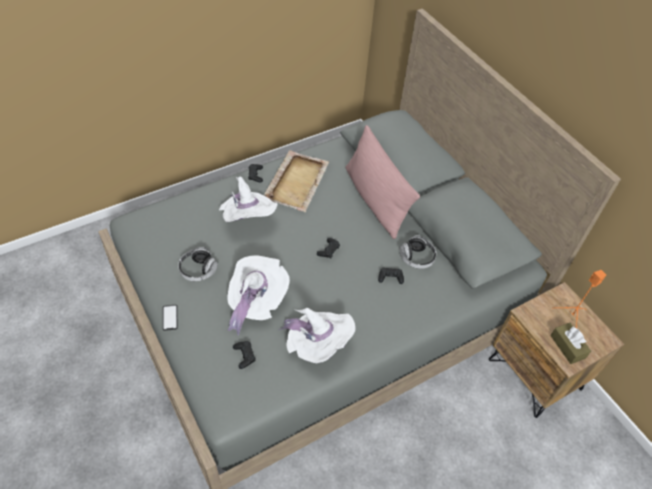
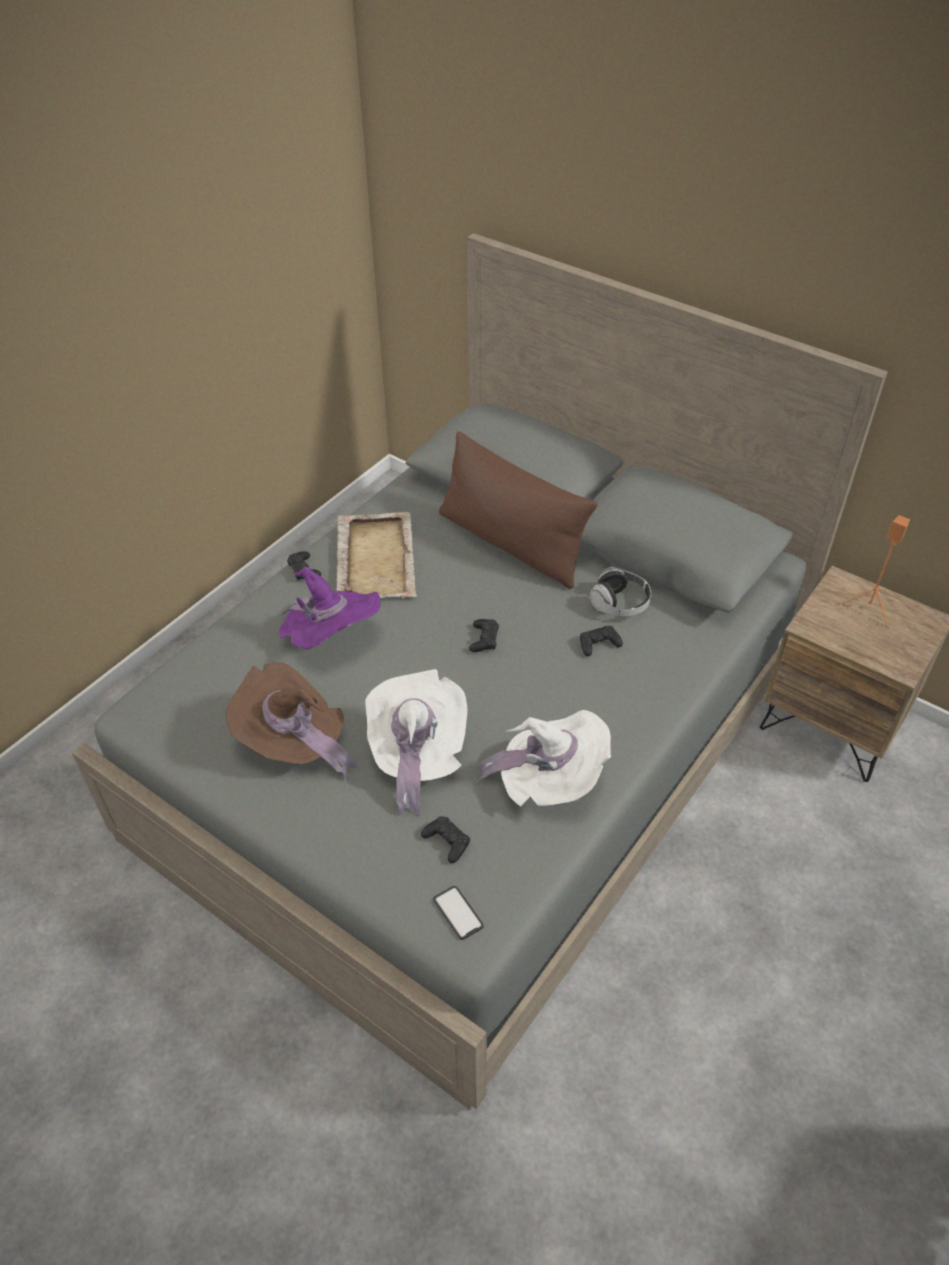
camera: 20 degrees left, 5 degrees down
(170, 317) = (290, 833): phone -> phone (458, 913)
(198, 270) = (294, 743): headphones -> brown hat
(247, 220) = (330, 639): white hat -> purple hat
(375, 200) = (510, 544): pink pillow -> brown pillow
(567, 346) = (888, 649): brown tissue box -> none

